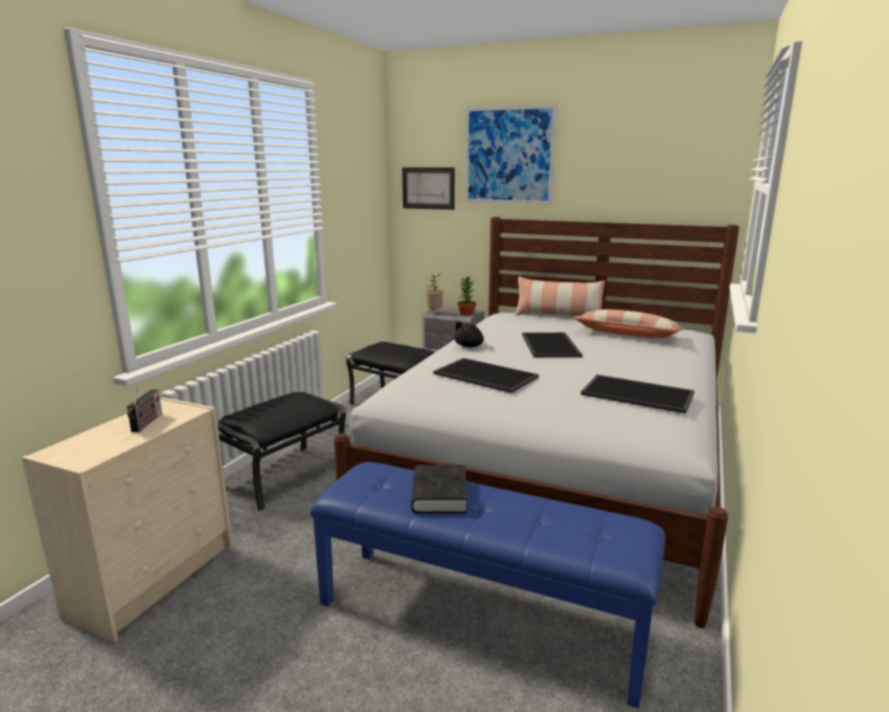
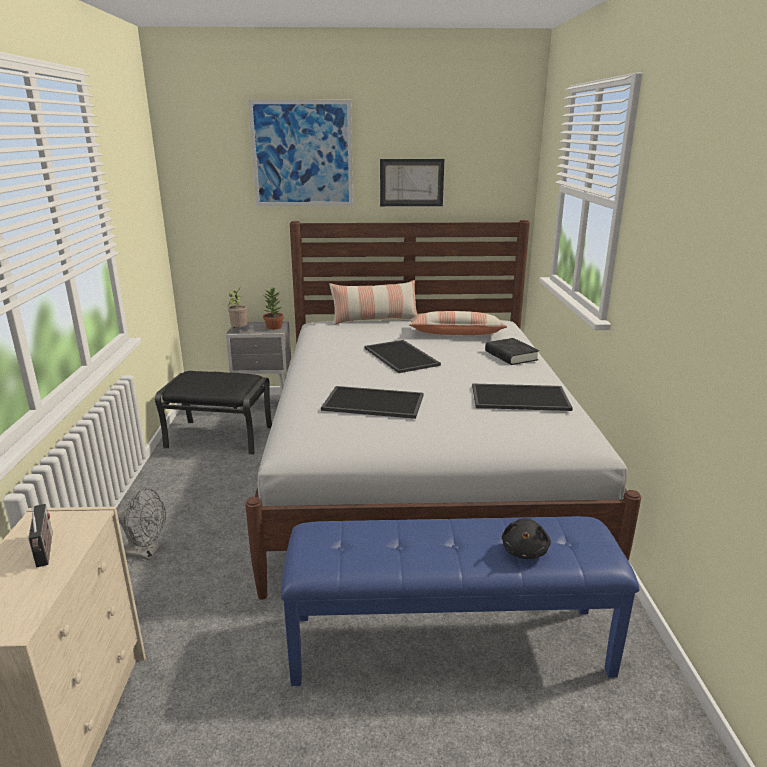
camera: 25 degrees left, 5 degrees up
(284, 475) = (146, 553): black ottoman -> grey fan
(428, 188) = (210, 191): picture -> picture (411, 182)
(439, 495) = (407, 541): black book -> black book (511, 356)
(470, 346) = (325, 369): black plush toy -> black plush toy (524, 551)

